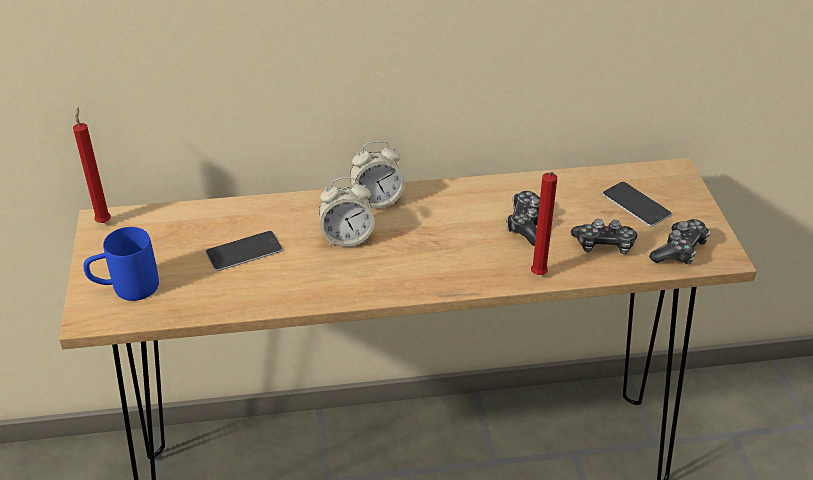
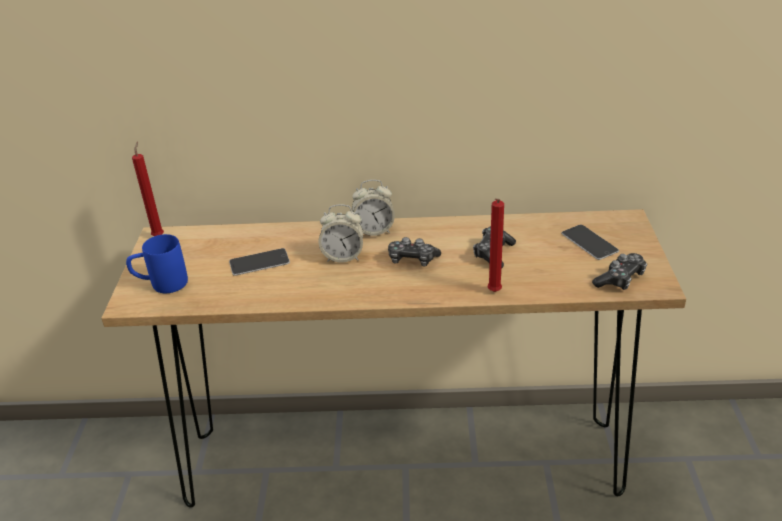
camera: 10 degrees right, 5 degrees down
(604, 245) = (555, 272): game controller -> game controller (412, 260)

